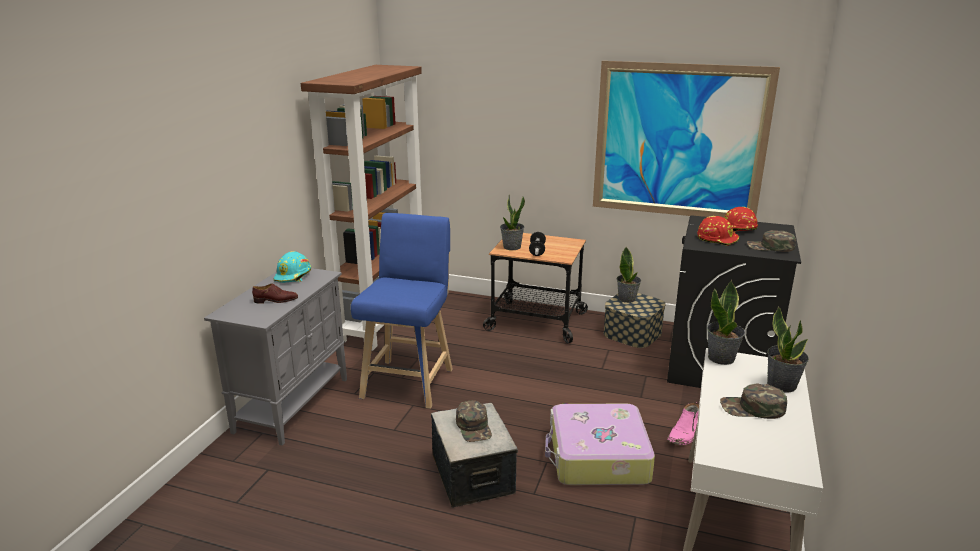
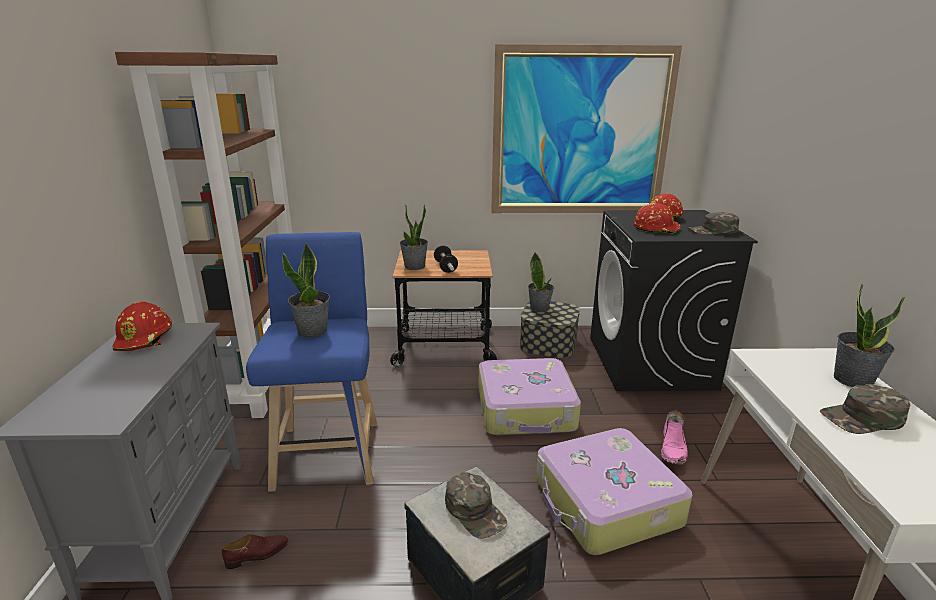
camera: 20 degrees left, 0 degrees up
(276, 300) = (126, 381): brown shoe -> brown shoe (257, 555)
(293, 276) = (145, 338): turquoise hard hat -> red hard hat
(577, 382) = (526, 409): none -> suitcase
(721, 358) = (760, 358): potted plant -> potted plant (313, 331)

